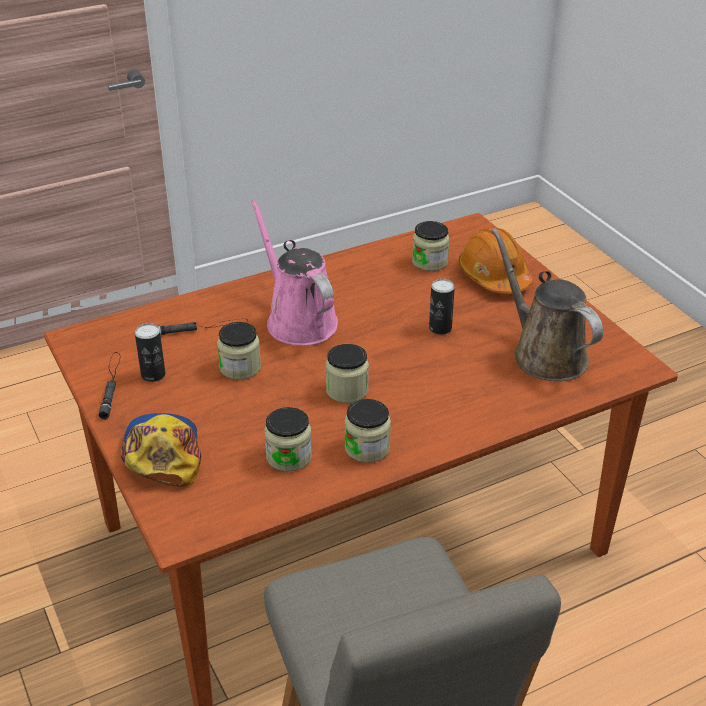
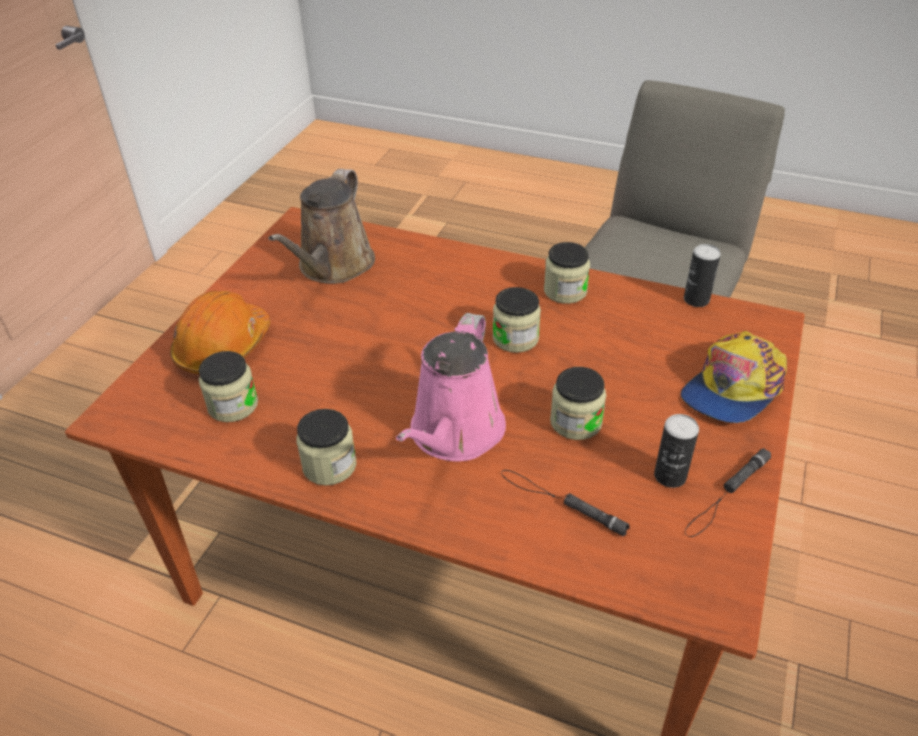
camera: 130 degrees left, 5 degrees up
(289, 456) = (630, 321): jar -> jar (329, 465)
(440, 328) = (358, 335): can -> can (696, 299)

